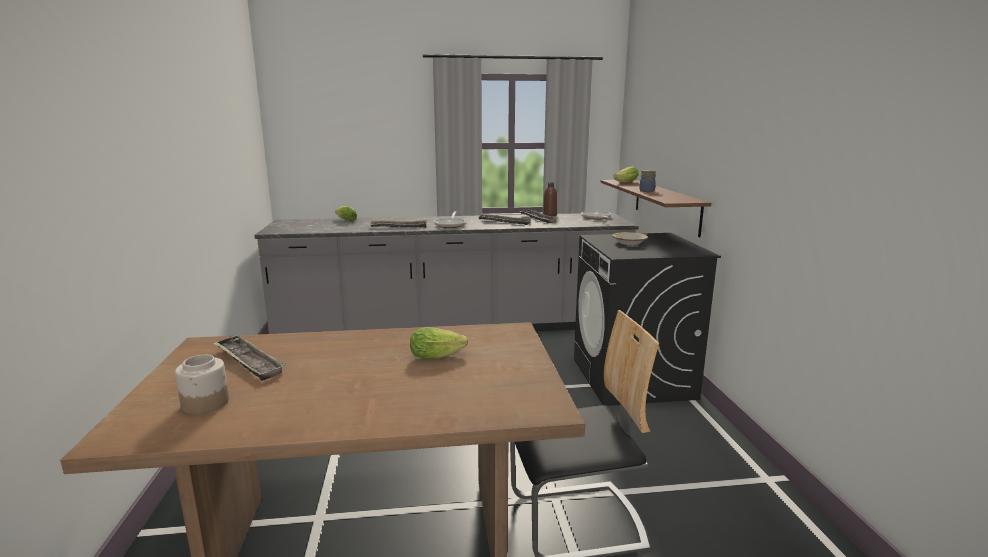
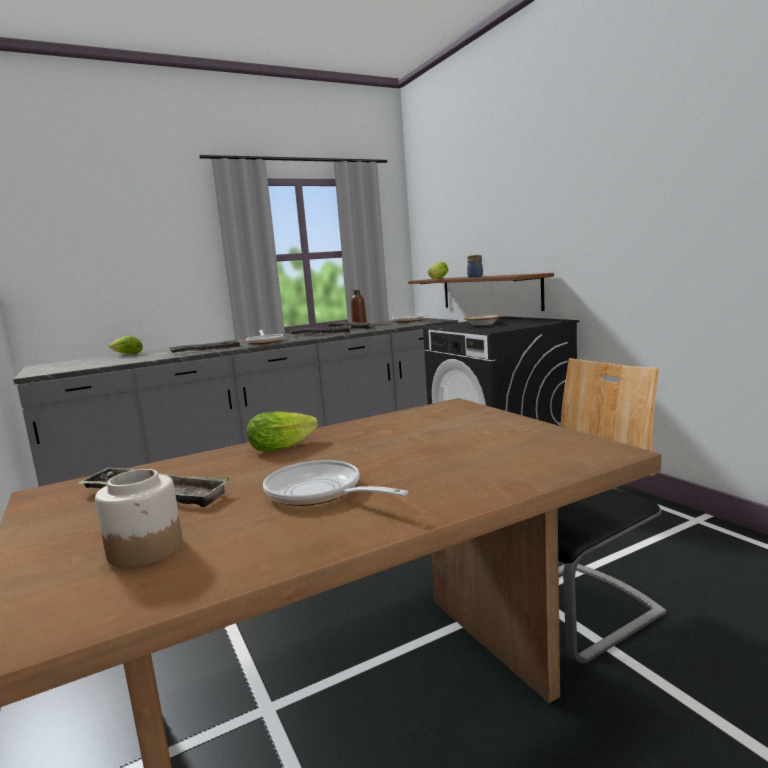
camera: 20 degrees left, 5 degrees down
(330, 389) = (319, 493): none -> frying pan
(439, 355) = (407, 438): lettuce -> lettuce (286, 446)

